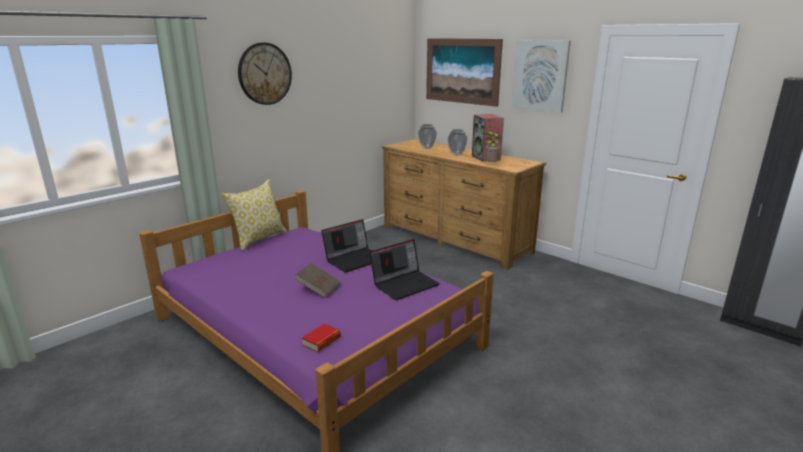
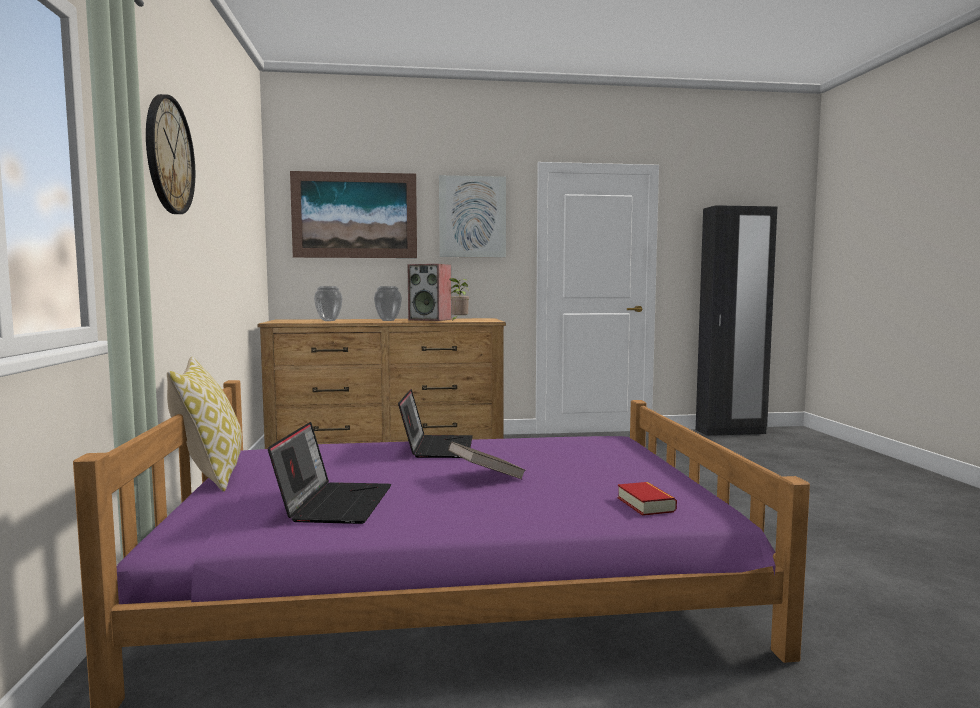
camera: 50 degrees left, 15 degrees down
(405, 284) = (556, 445): laptop -> laptop (334, 503)

